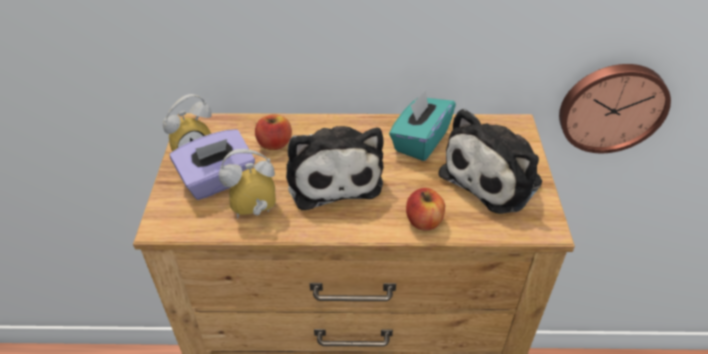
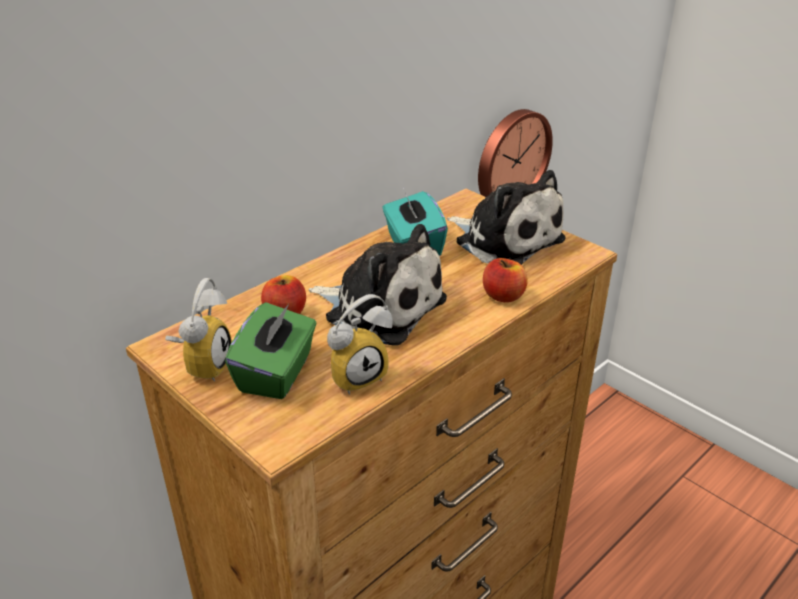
camera: 45 degrees left, 10 degrees down
(218, 181) = (277, 373): purple tissue box -> green tissue box
(254, 213) = (357, 375): alarm clock -> alarm clock turned 150 degrees counterclockwise
(495, 176) = (505, 240): plush toy -> plush toy turned 45 degrees counterclockwise

